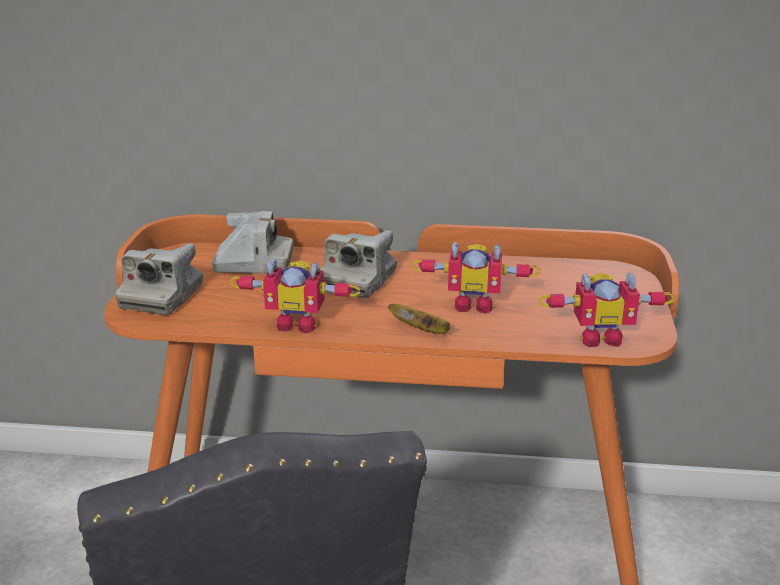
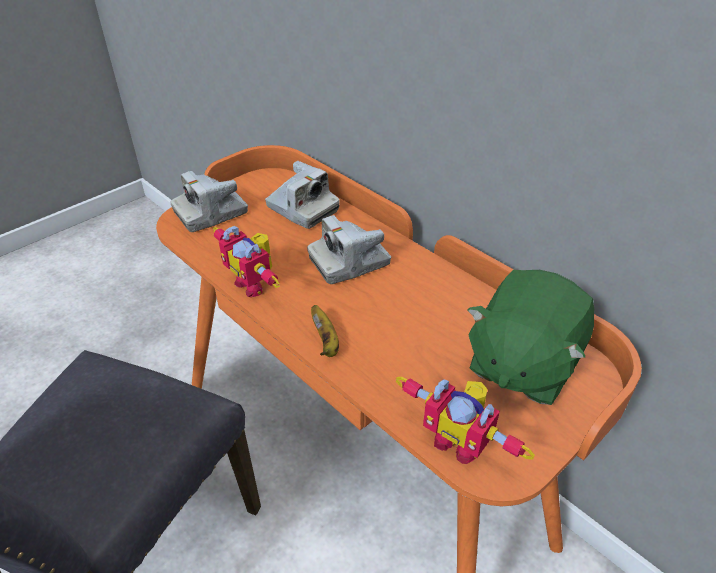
camera: 40 degrees right, 15 degrees up
(473, 304) = (401, 336): toy robot -> none
(575, 285) = (521, 363): none -> green plush toy

